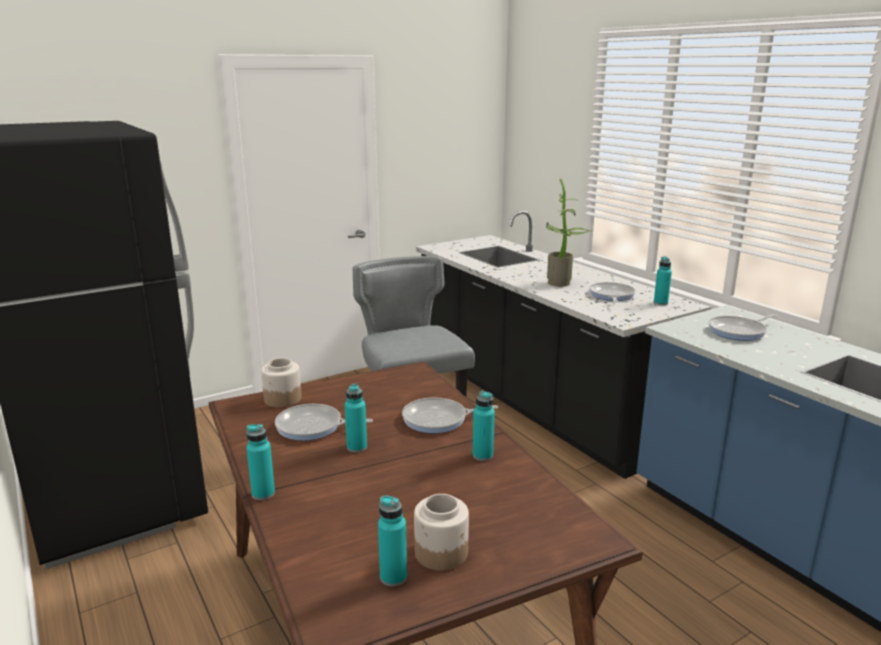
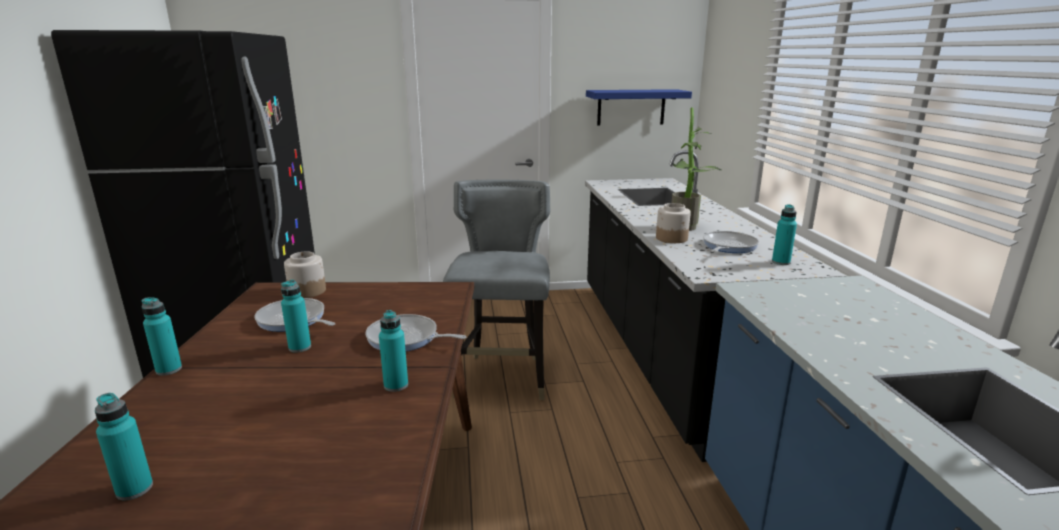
camera: 25 degrees right, 0 degrees up
(442, 553) = (211, 479): jar -> jar (672, 238)
(448, 170) = (631, 107): none -> blue shelf
(739, 331) = (840, 308): frying pan -> none

